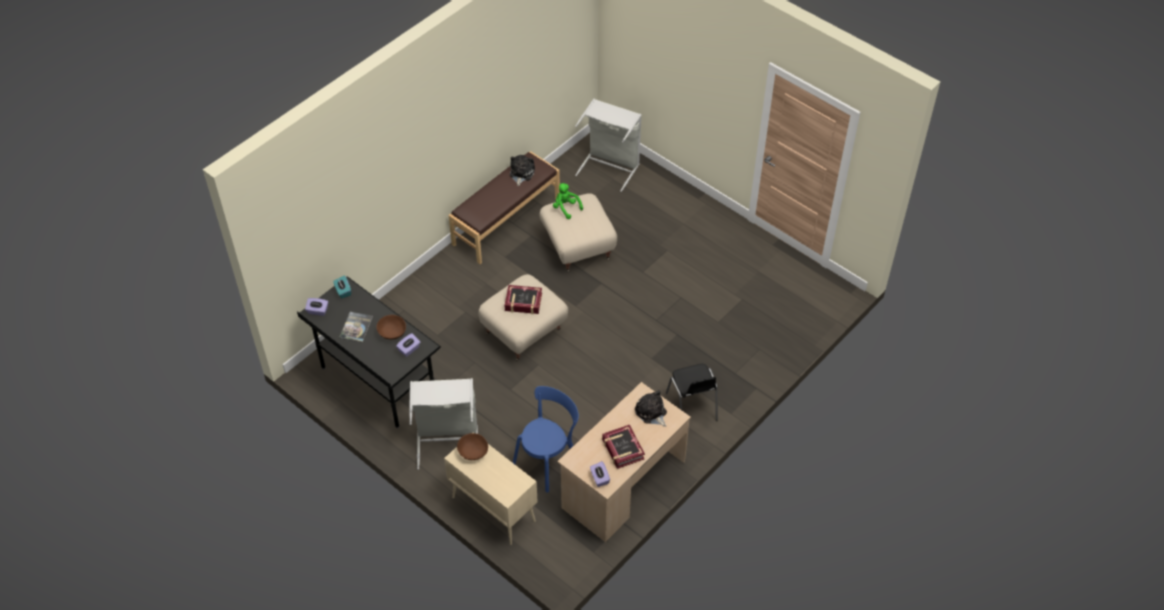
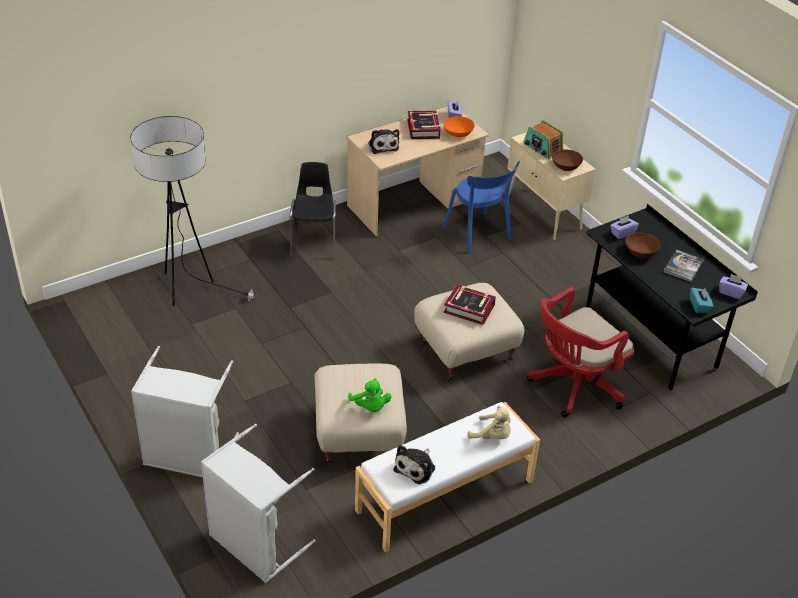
camera: 165 degrees left, 10 degrees down
(434, 323) = (573, 387): none -> red office chair
(447, 441) = (578, 272): grey laundry basket -> grey laundry basket (188, 457)
(479, 204) = (492, 436): none -> beige plush toy
(501, 473) = (542, 148): none -> radio
(506, 221) = (445, 496): brown bench -> white bench
(548, 461) = (479, 235): blue chair -> blue chair turned 90 degrees counterclockwise
(587, 453) = (458, 133): none -> orange bowl
(765, 328) = (187, 290): none -> floor lamp

